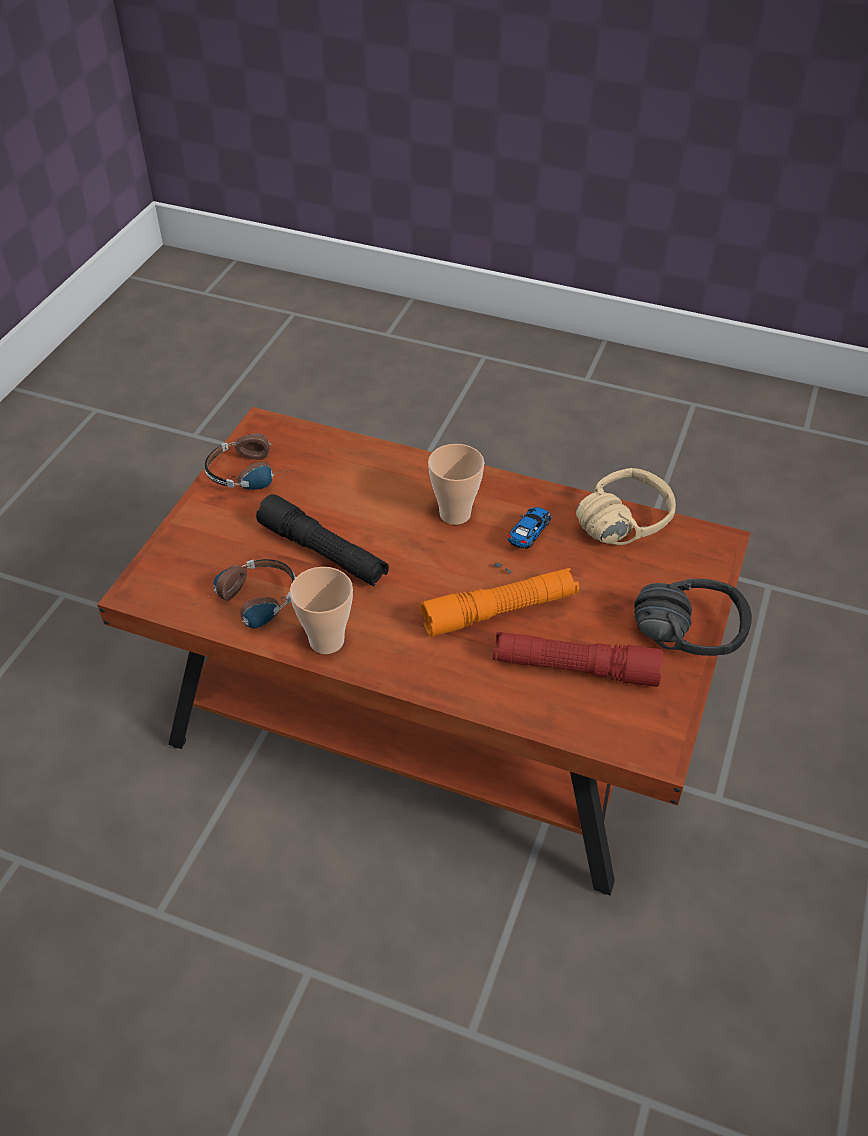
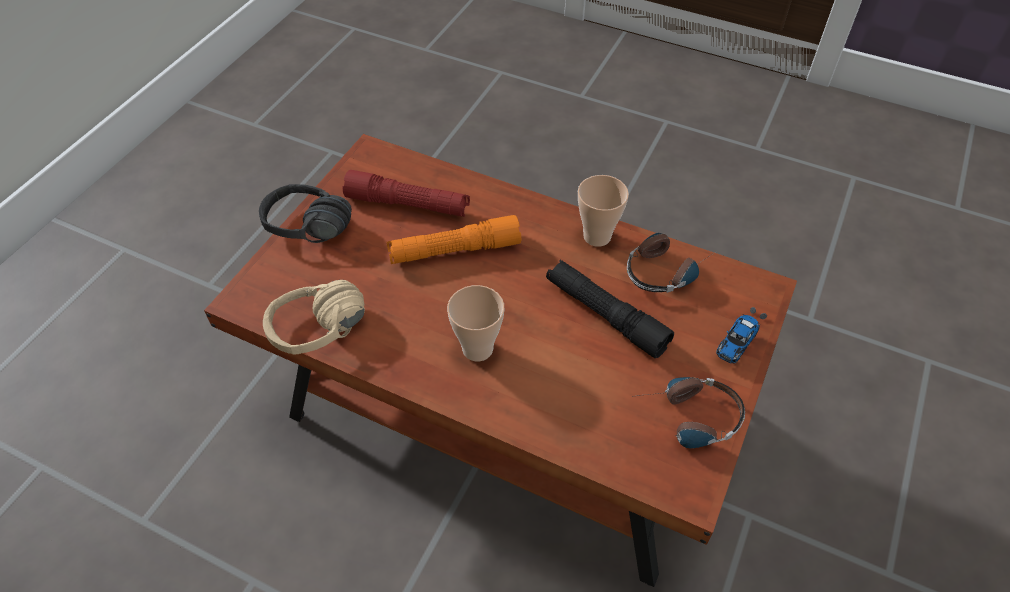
camera: 175 degrees left, 5 degrees up
(522, 546) = (420, 309): toy car -> toy car (740, 339)

